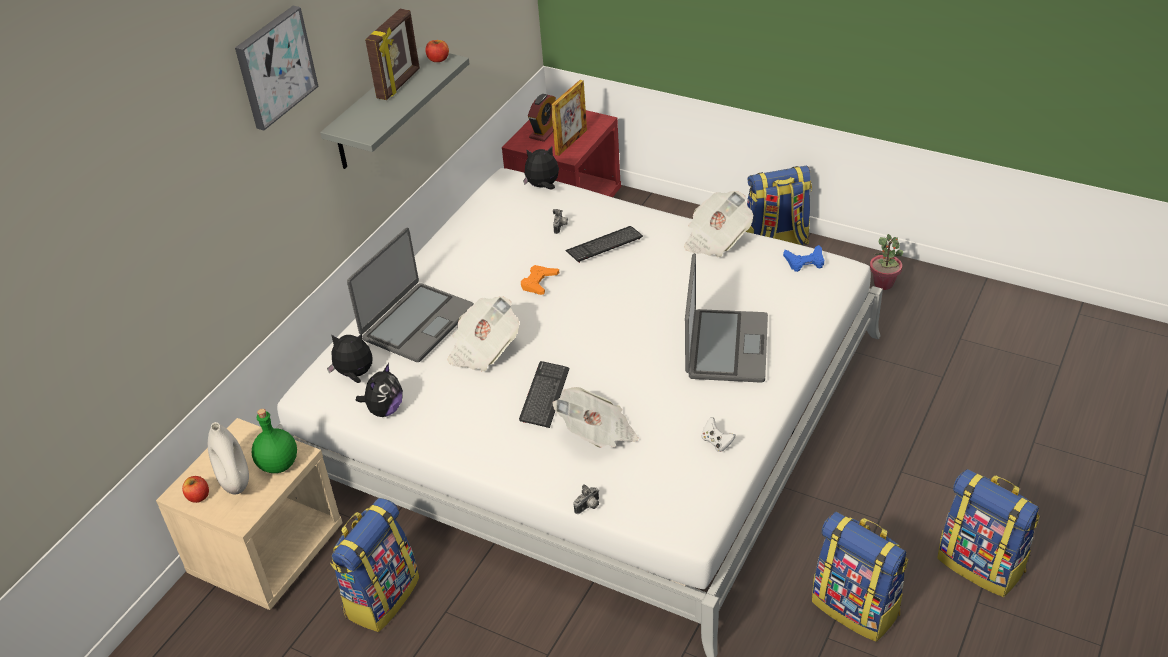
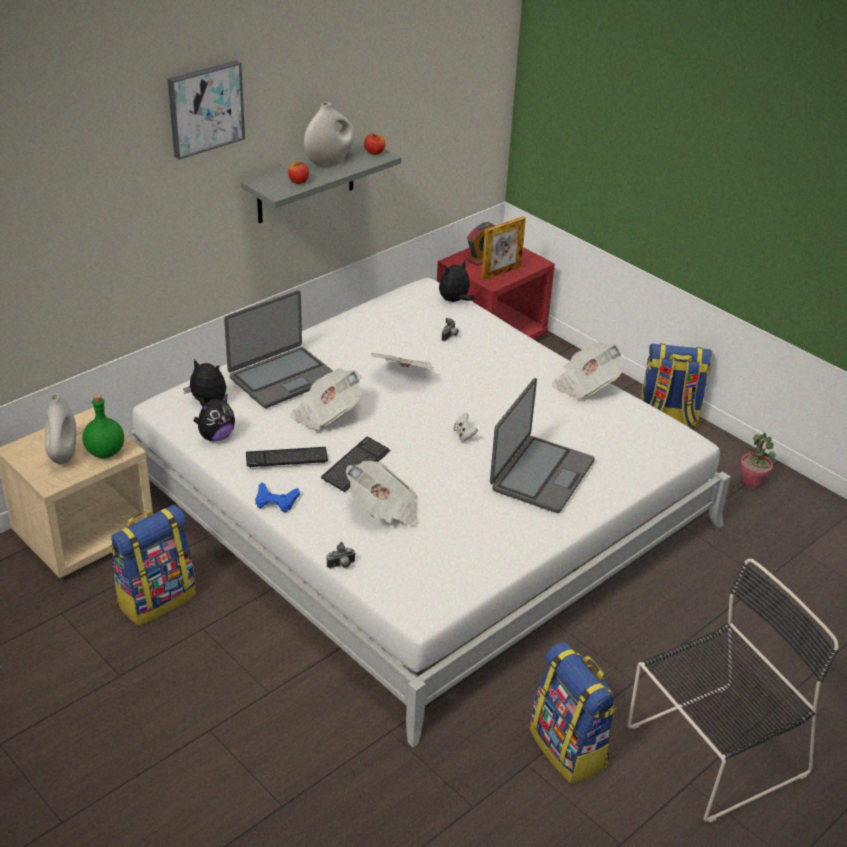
camera: 15 degrees right, 5 degrees down
(198, 496) = (28, 456): apple -> apple (298, 181)
(399, 84) = (329, 162): picture frame -> white vase
(539, 282) = (405, 375): orange game controller -> newspaper
(543, 186) = (454, 301): plush toy -> plush toy turned 45 degrees counterclockwise
(604, 245) = (480, 362): keyboard -> keyboard (286, 458)
(716, 442) = (486, 549): white game controller -> white game controller (464, 435)
(805, 262) = (657, 426): blue game controller -> blue game controller (275, 501)
(982, 564) = (712, 753): backpack -> black chair

